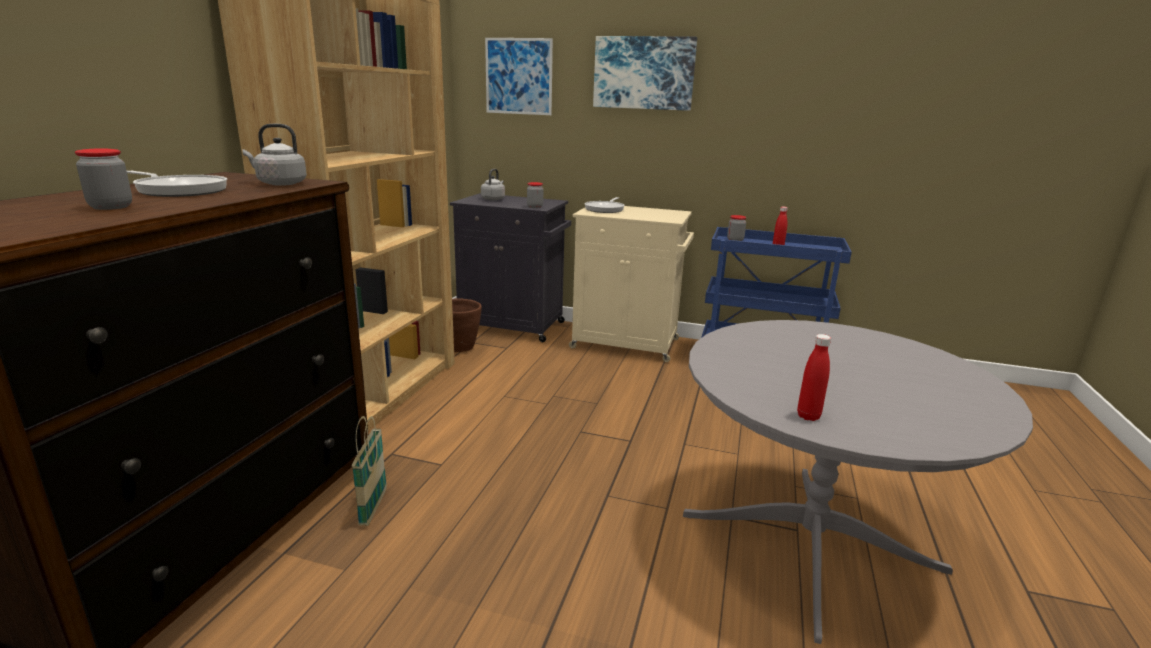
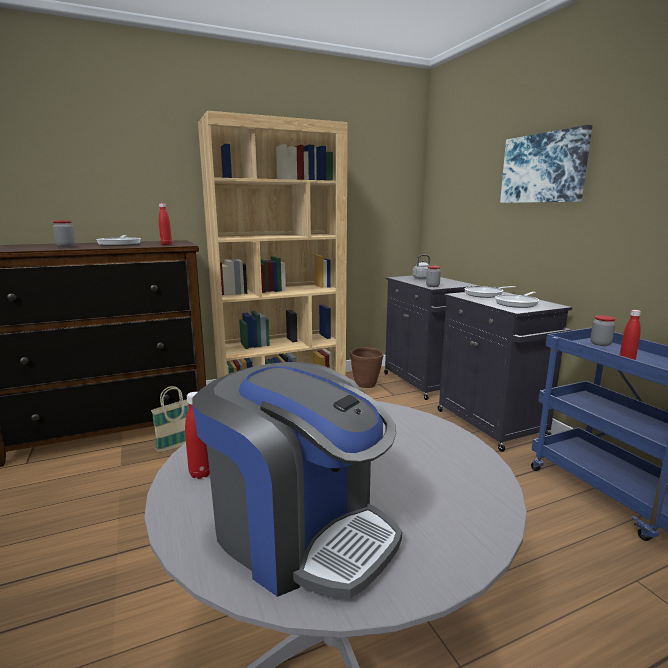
camera: 50 degrees right, 5 degrees down
(279, 183) = (166, 244): grey kettle -> red bottle
(518, 76) = (458, 181): picture -> none
(627, 344) = (492, 425): beige cabinet -> black cabinet
(654, 214) = (517, 303): none -> frying pan
(925, 407) = (299, 530): none -> coffee machine

